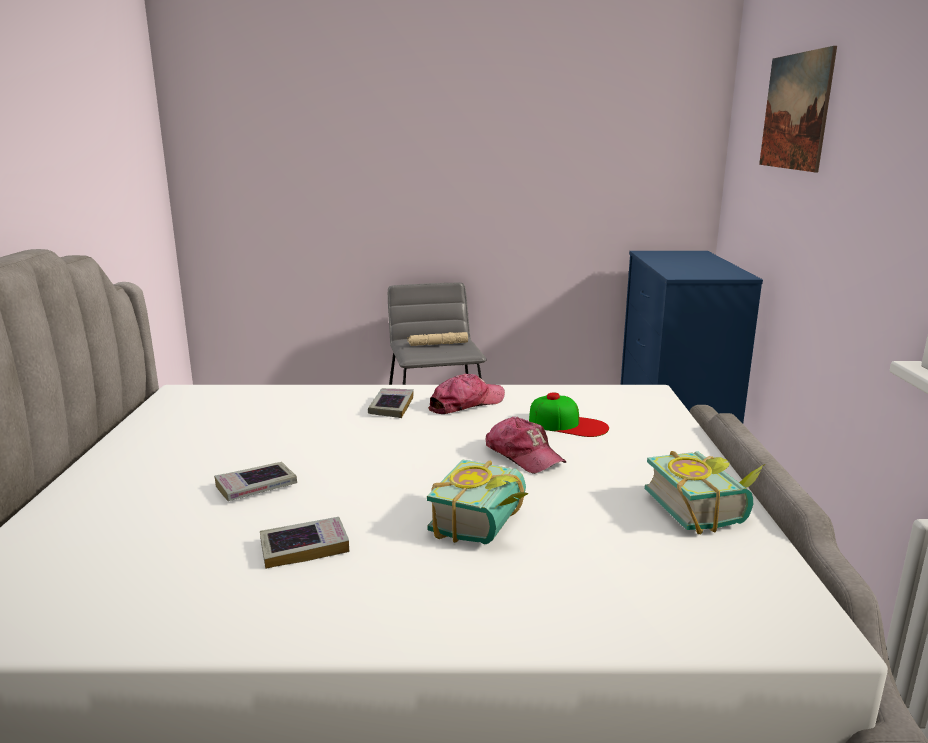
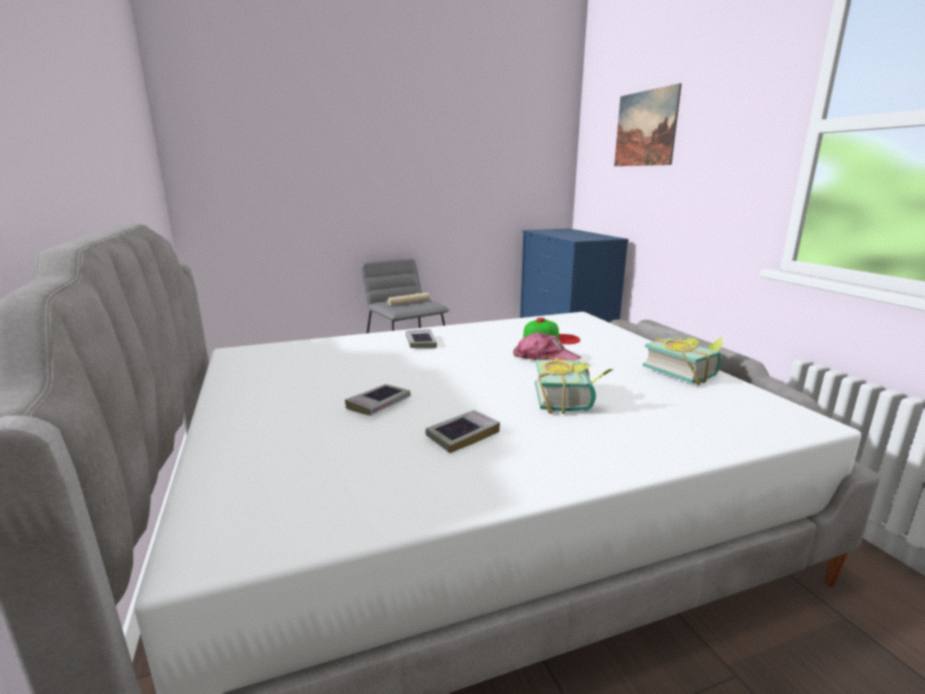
camera: 20 degrees left, 0 degrees up
(466, 403) = (471, 335): cap -> none

